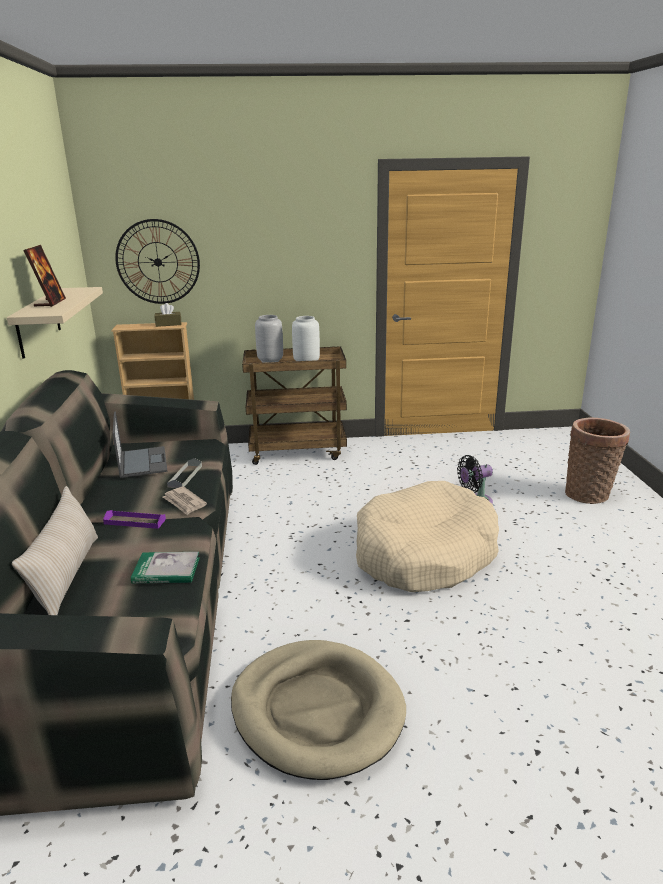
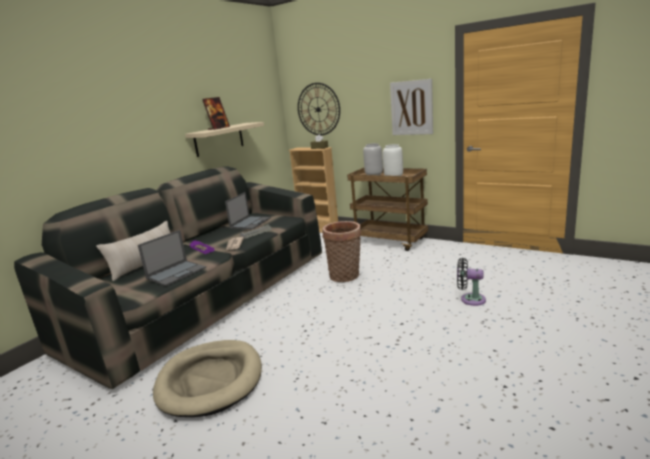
camera: 40 degrees right, 5 degrees down
(166, 570) = (177, 273): book -> laptop
(317, 264) = (411, 108): none -> picture
(424, 553) = (384, 321): beige dog bed -> none
(589, 494) = (588, 320): basket -> basket (346, 276)

